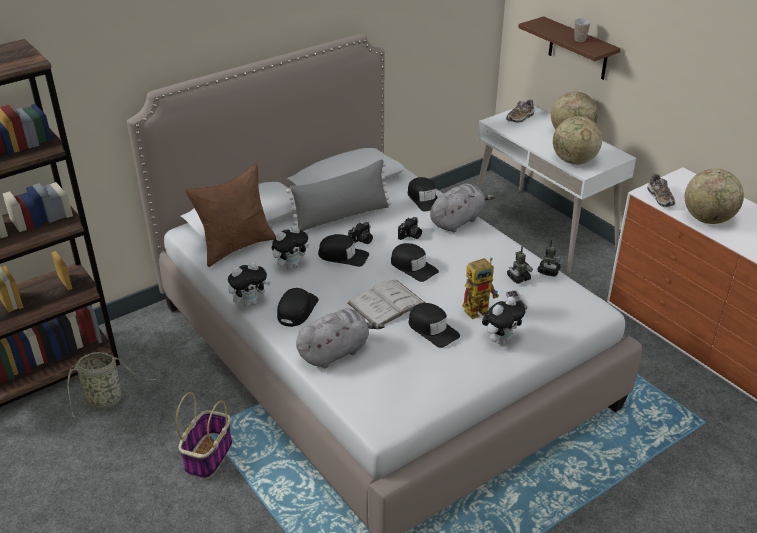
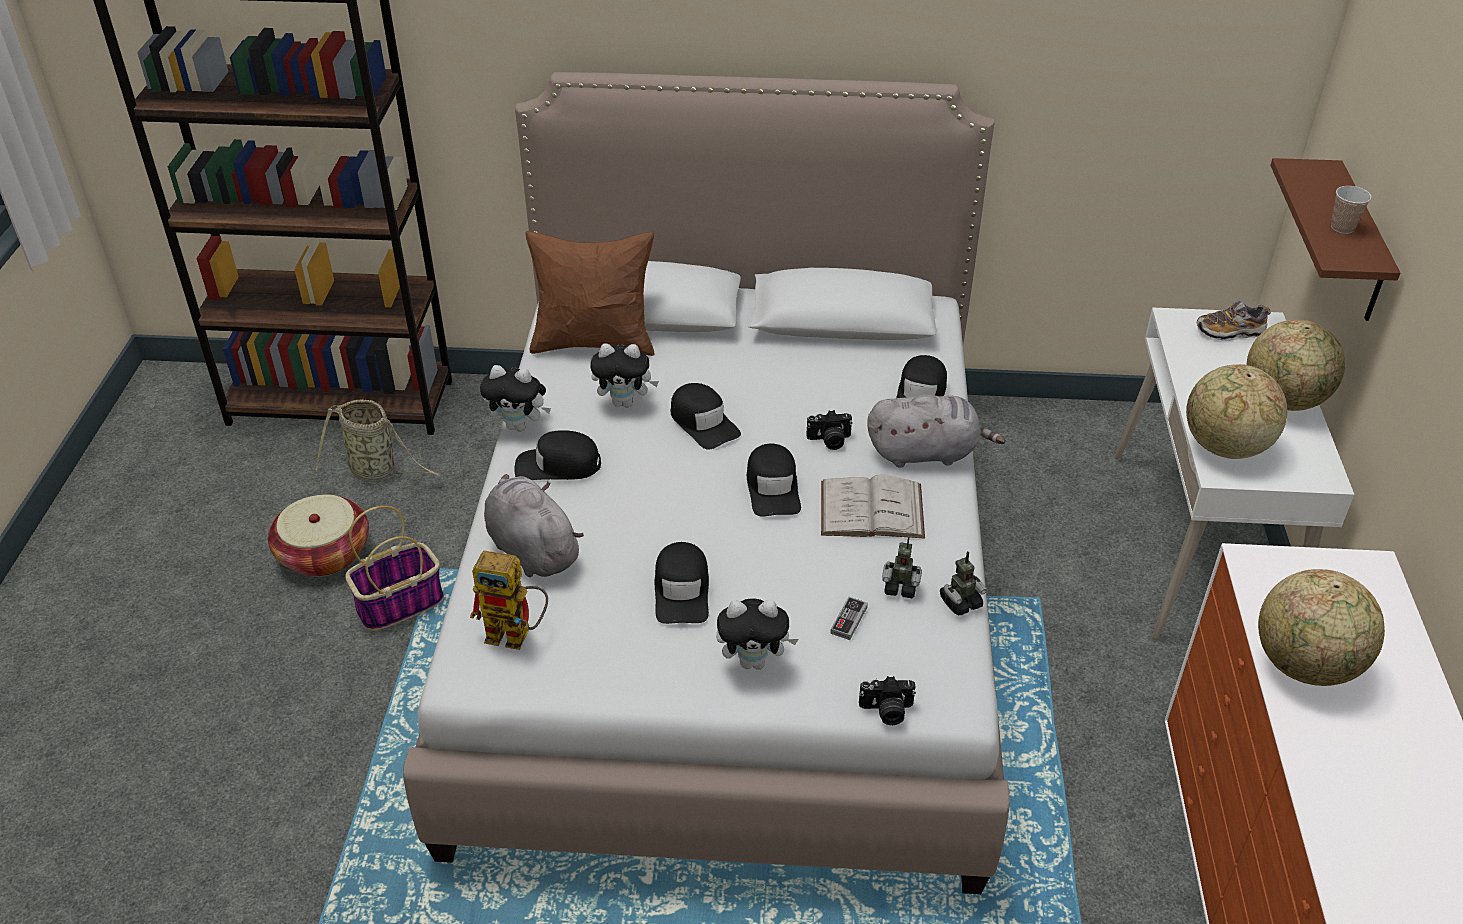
camera: 40 degrees right, 5 degrees up
(129, 458) = (324, 554): none -> basket
(297, 309) = (557, 465): black cap -> black cap turned 150 degrees counterclockwise
(336, 352) = (531, 548): grey plush toy -> grey plush toy turned 135 degrees counterclockwise
(342, 216) = (774, 365): grey pillow -> none
(362, 241) = (755, 414): camera -> camera (886, 711)
(386, 303) = (670, 519): white book -> white book (871, 509)
(480, 309) = (785, 600): toy robot -> toy robot (517, 634)
(660, 198) = (1266, 583): shoe -> none

